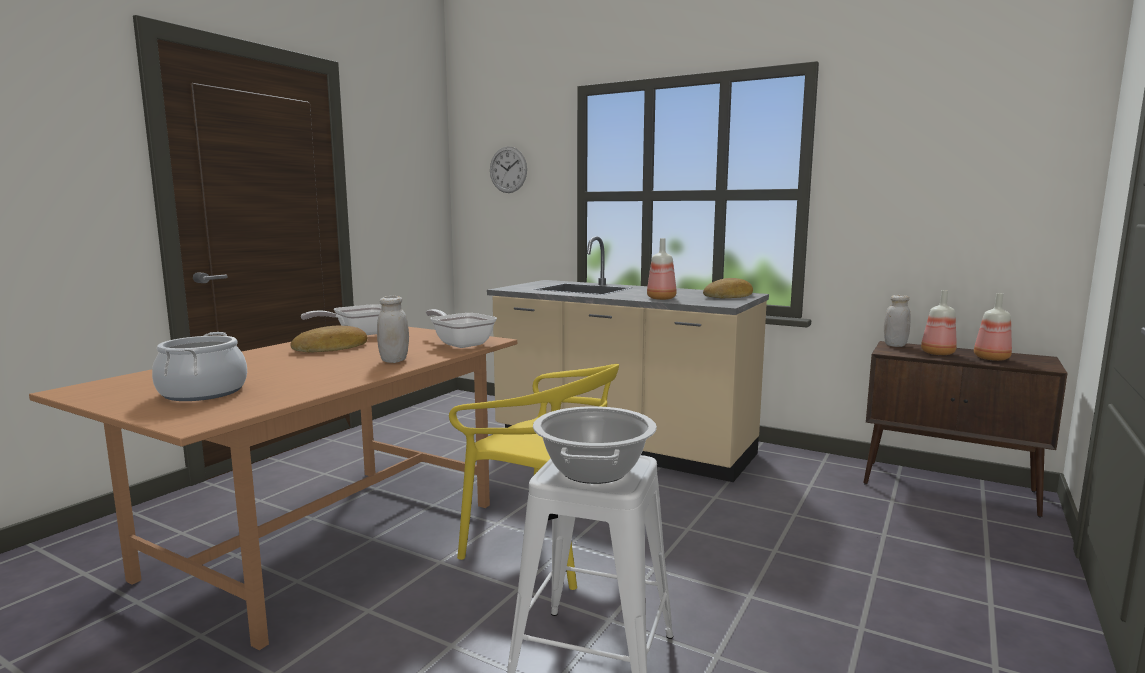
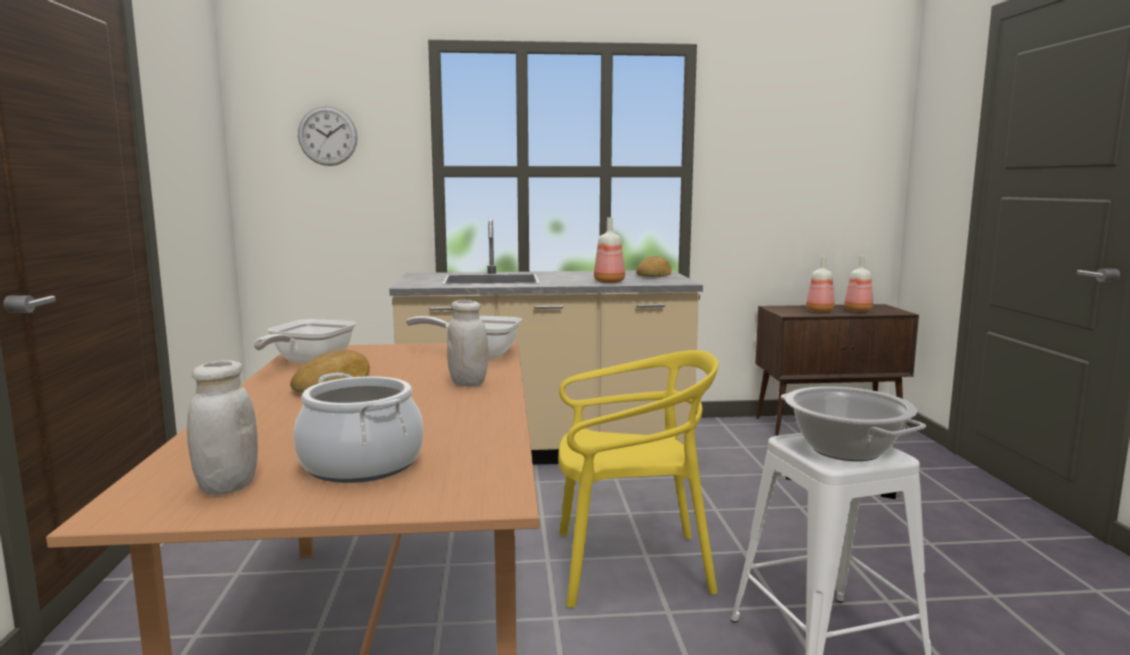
camera: 35 degrees left, 0 degrees up
(895, 345) = (778, 308): white jar -> white jar (227, 486)

